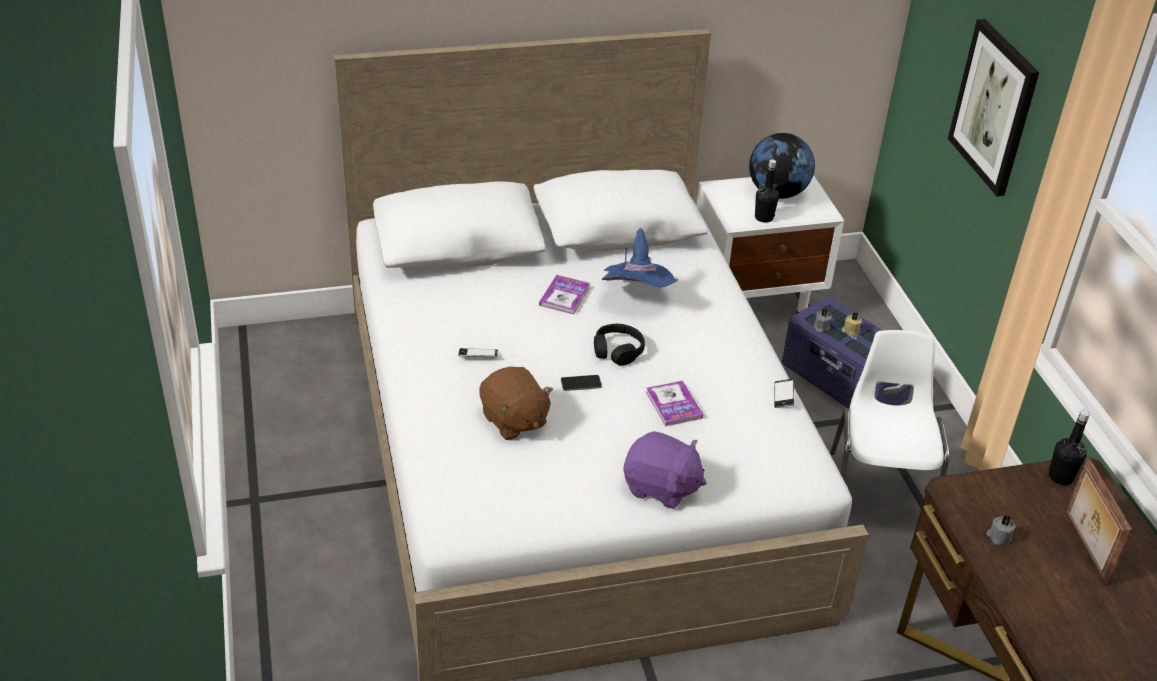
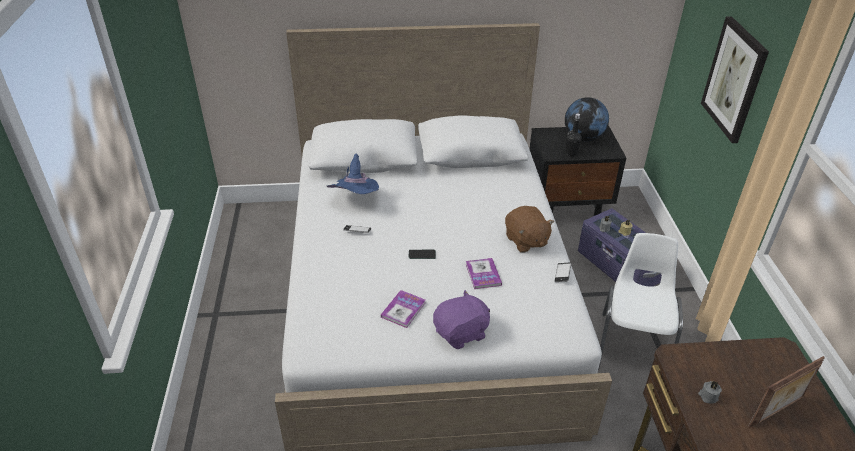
camera: 10 degrees right, 0 degrees up
(514, 420) = (370, 277): brown plush toy -> brown plush toy (526, 241)
(564, 296) = (425, 195): book -> book (403, 310)
(617, 351) = (452, 234): black headphones -> none
(636, 296) = (473, 199): blue hat -> blue hat (356, 200)
(661, 487) = (461, 333): purple plush toy -> purple plush toy turned 60 degrees counterclockwise
(756, 300) = (567, 208): white nightstand -> black nightstand
(1060, 477) = (763, 353): black bottle -> none
(1084, 548) = (777, 412): picture frame -> picture frame turned 120 degrees counterclockwise

